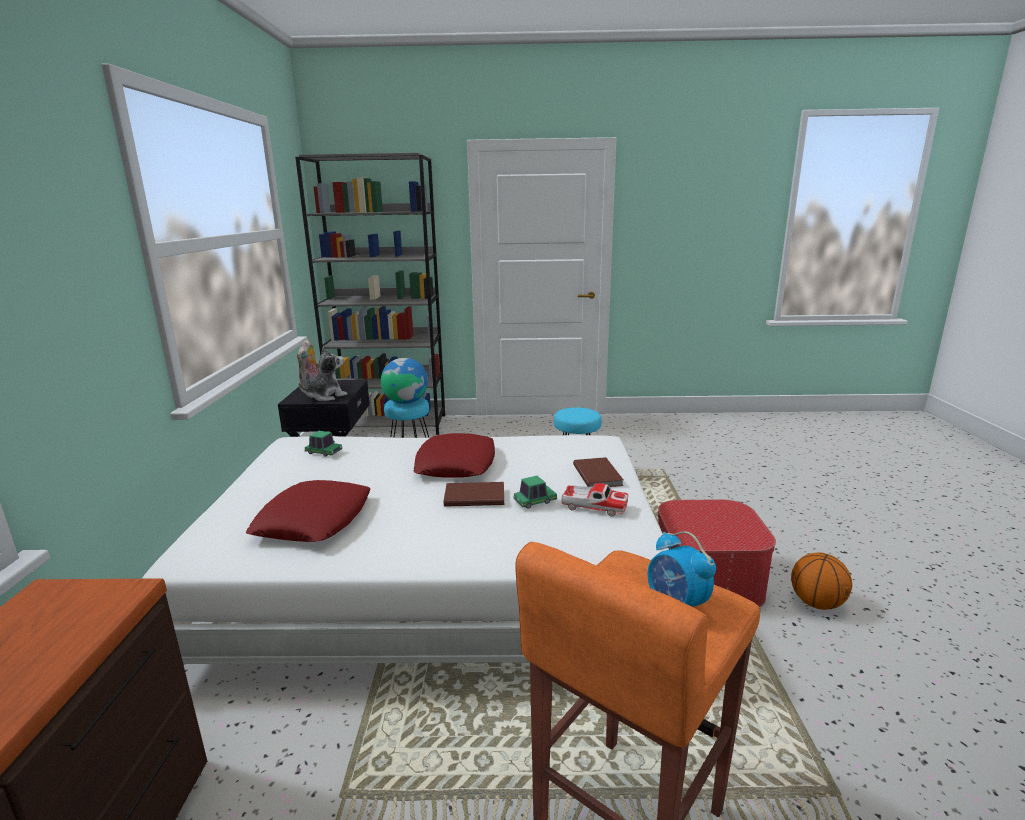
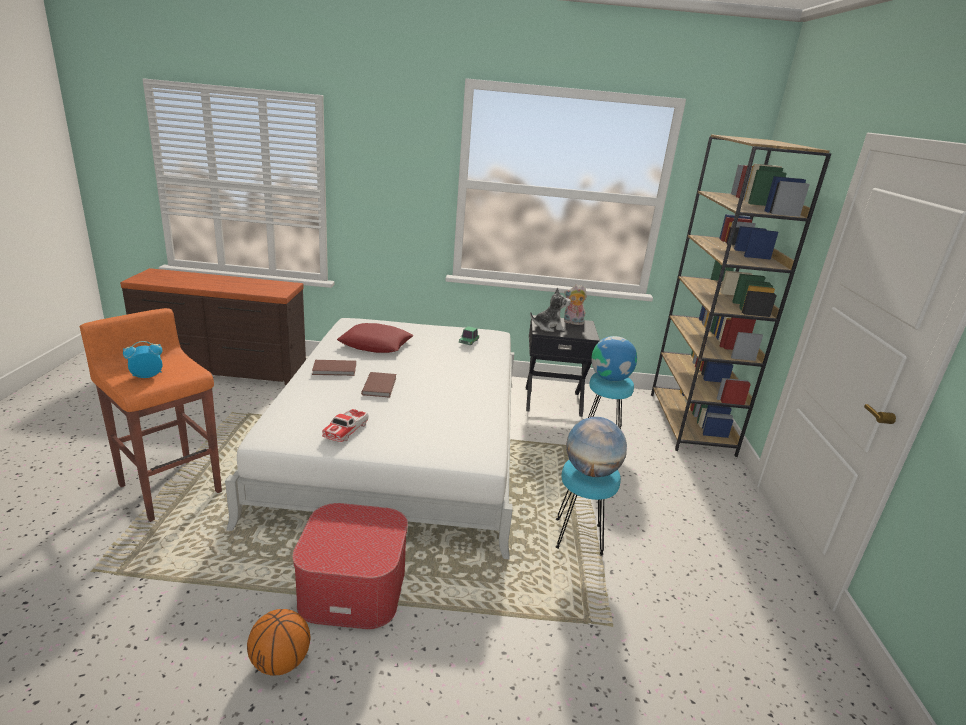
camera: 90 degrees right, 5 degrees up
(326, 396) = (548, 327): plush toy -> plush toy turned 60 degrees counterclockwise
(391, 425) = (691, 423): grey bookcase -> brown bookcase
(456, 464) = (443, 385): red pillow -> none
(535, 501) = (363, 407): toy car -> none
(581, 413) = (591, 471): none -> globe
(598, 474) = (402, 442): brown book -> brown book (335, 370)

